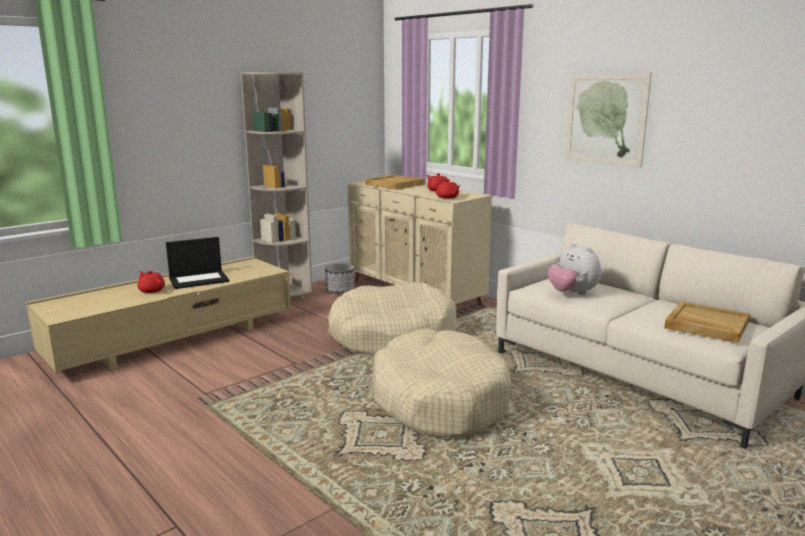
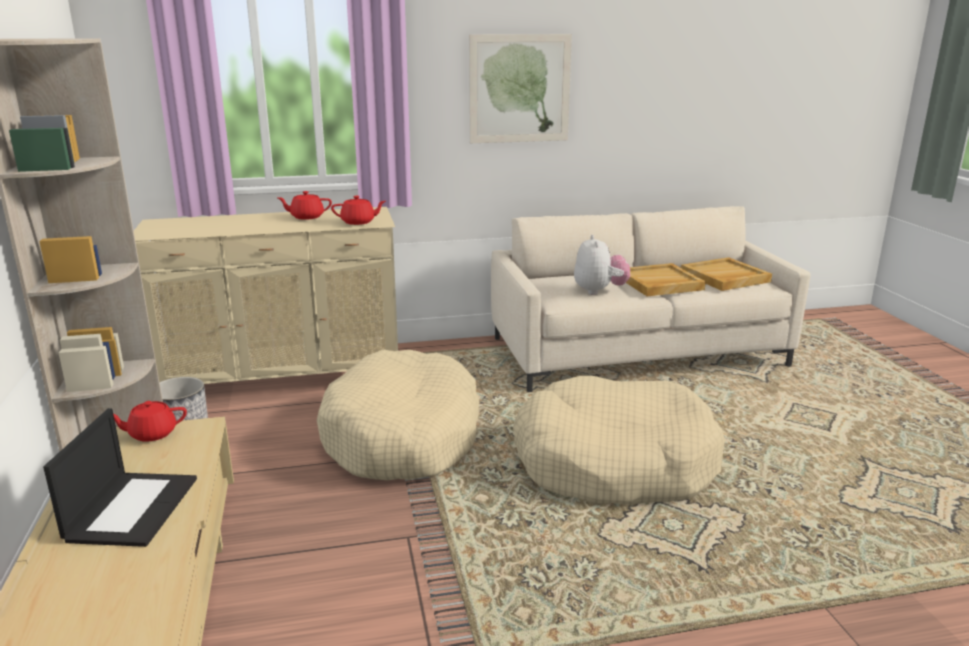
camera: 60 degrees left, 5 degrees up
(151, 290) = (107, 577): red teapot -> red teapot (151, 434)
(394, 184) = (214, 225): beige tray -> beige tray (659, 283)
(572, 293) = (599, 291): plush toy -> plush toy turned 90 degrees counterclockwise

